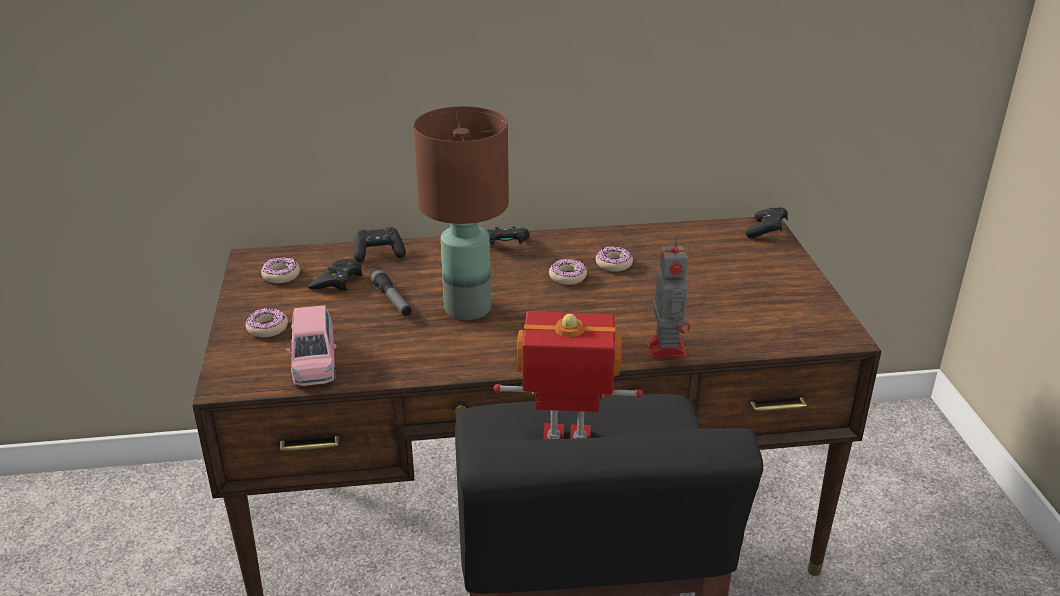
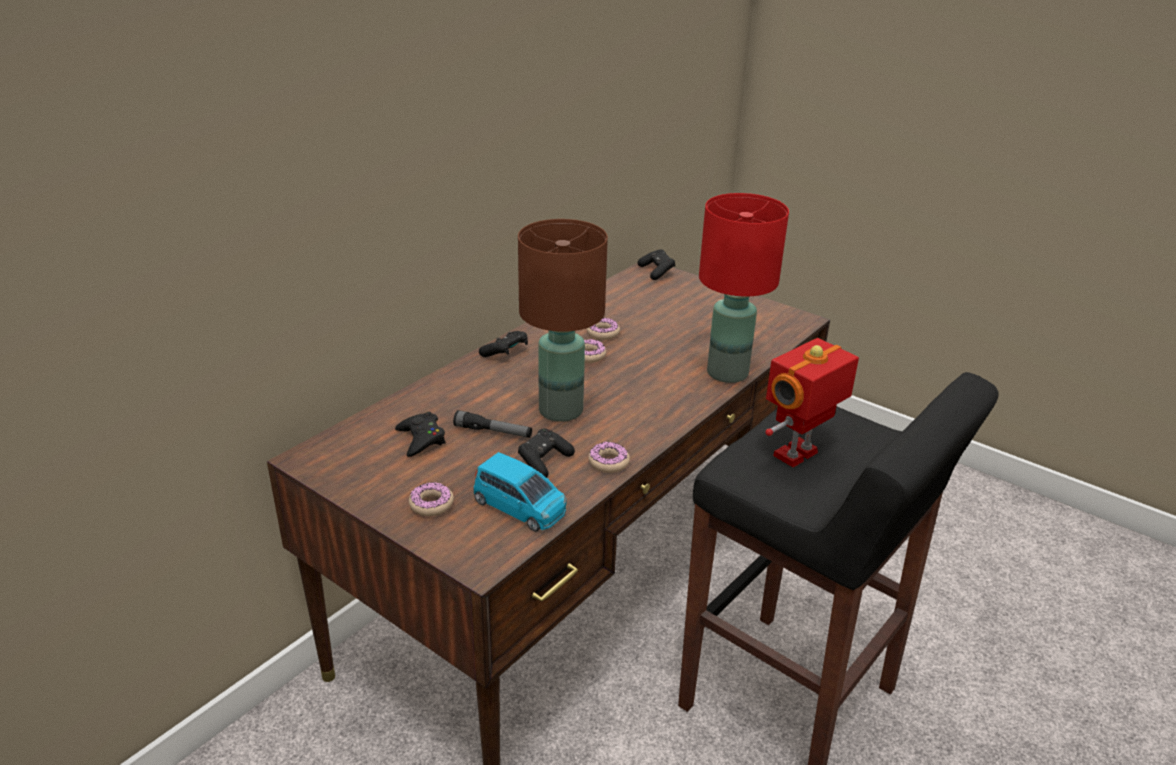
camera: 45 degrees left, 0 degrees up
(281, 275) = (362, 459): donut -> donut (608, 462)
(314, 362) = (520, 507): pink toy car -> blue toy car
(379, 254) = (416, 402): black game controller -> black game controller (544, 462)
(665, 347) = (726, 373): toy robot -> red table lamp

